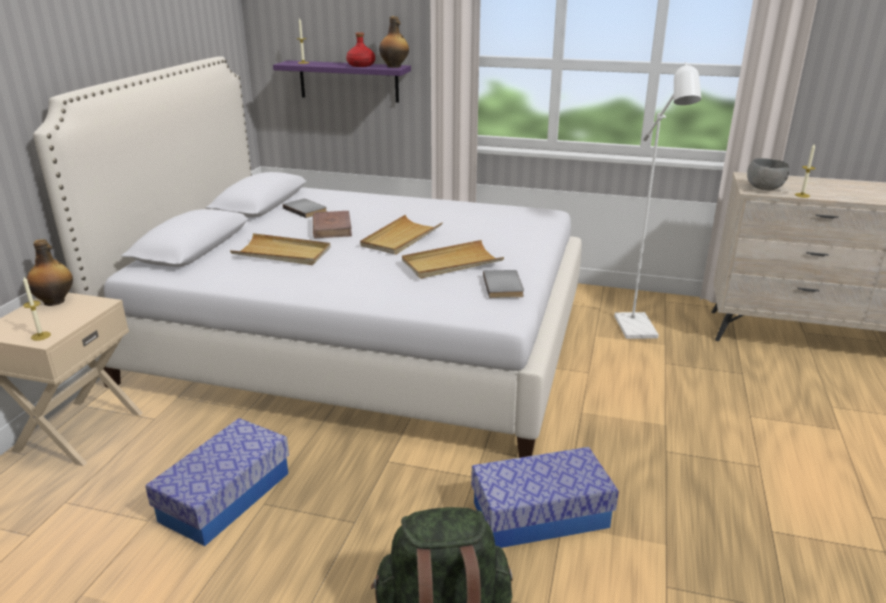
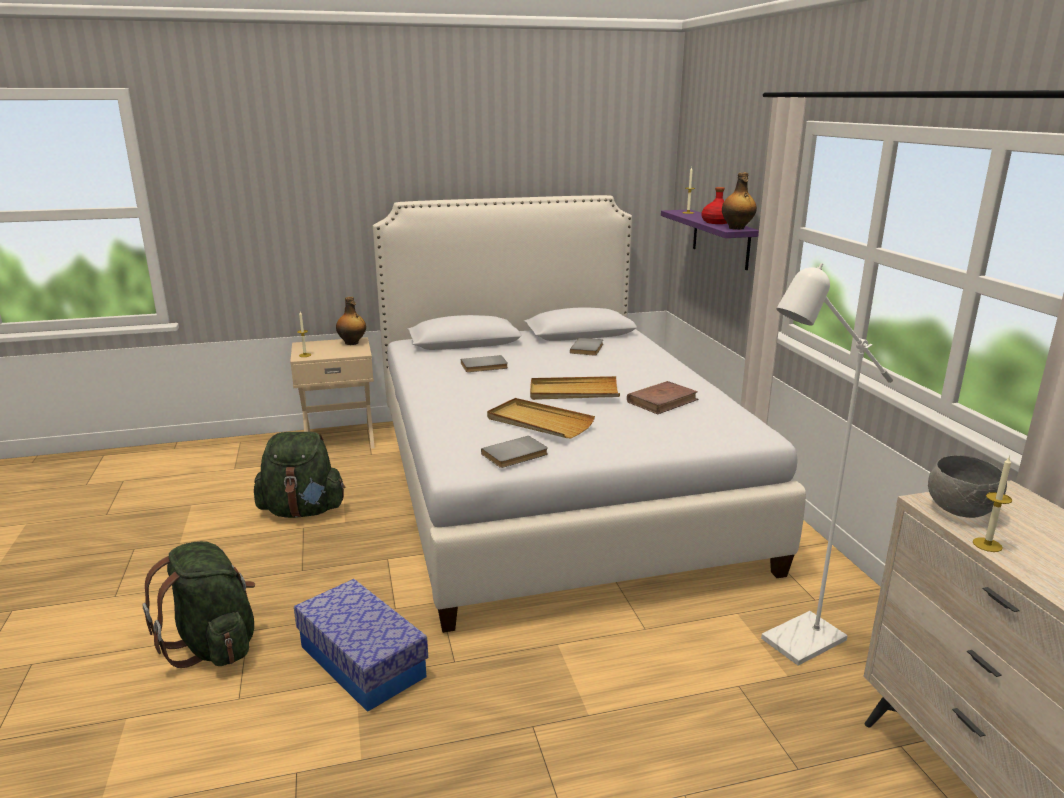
camera: 60 degrees right, 5 degrees down
(225, 496) = (303, 511): storage box -> green backpack
(282, 253) = (484, 366): beige tray -> grey book
(332, 228) = (560, 366): brown book -> brown book (662, 401)

